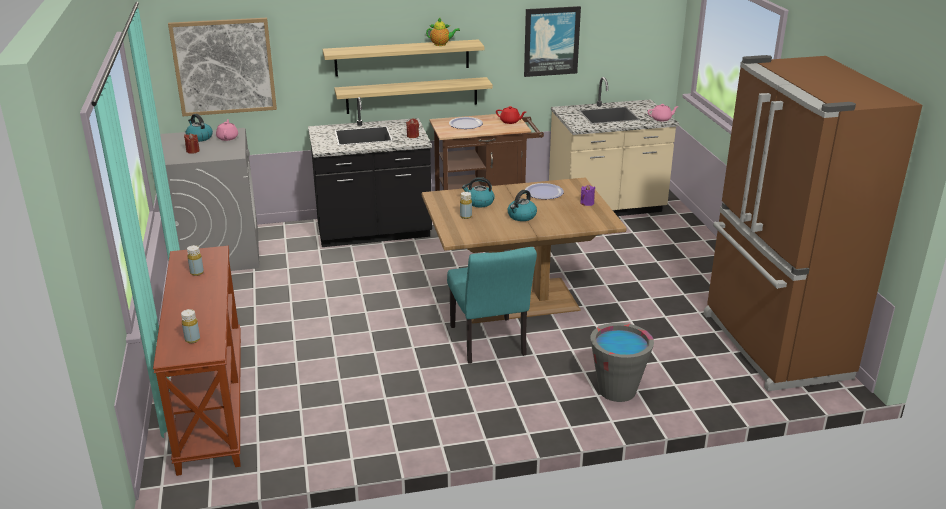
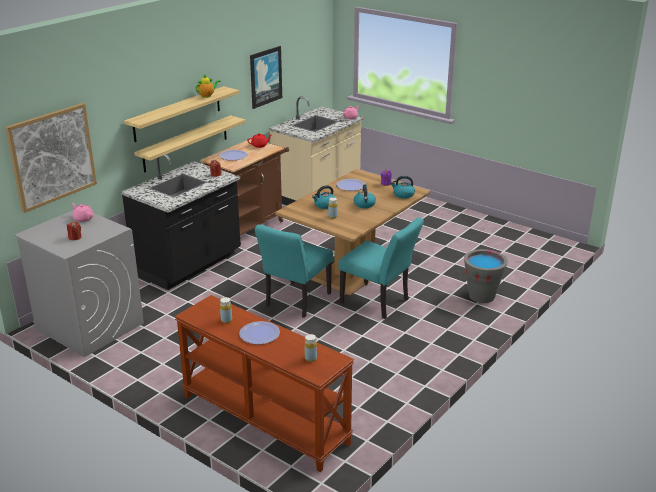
camera: 40 degrees left, 0 degrees up
(197, 297) = (259, 334): none -> plate
(199, 138) = (58, 226): kettle -> kettle (403, 195)
(410, 306) = (295, 302): none -> turquoise chair
(772, 346) = (516, 240): brown fridge -> none

